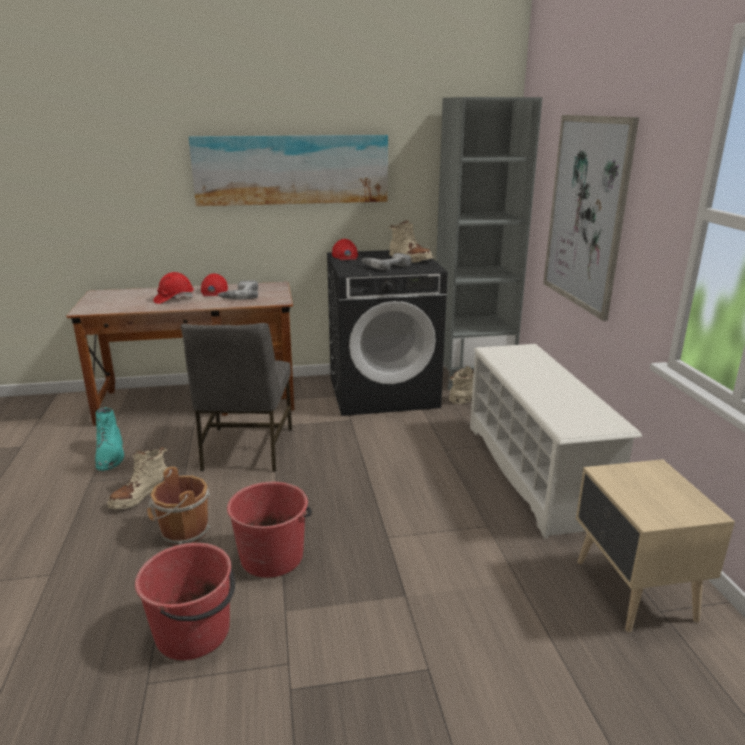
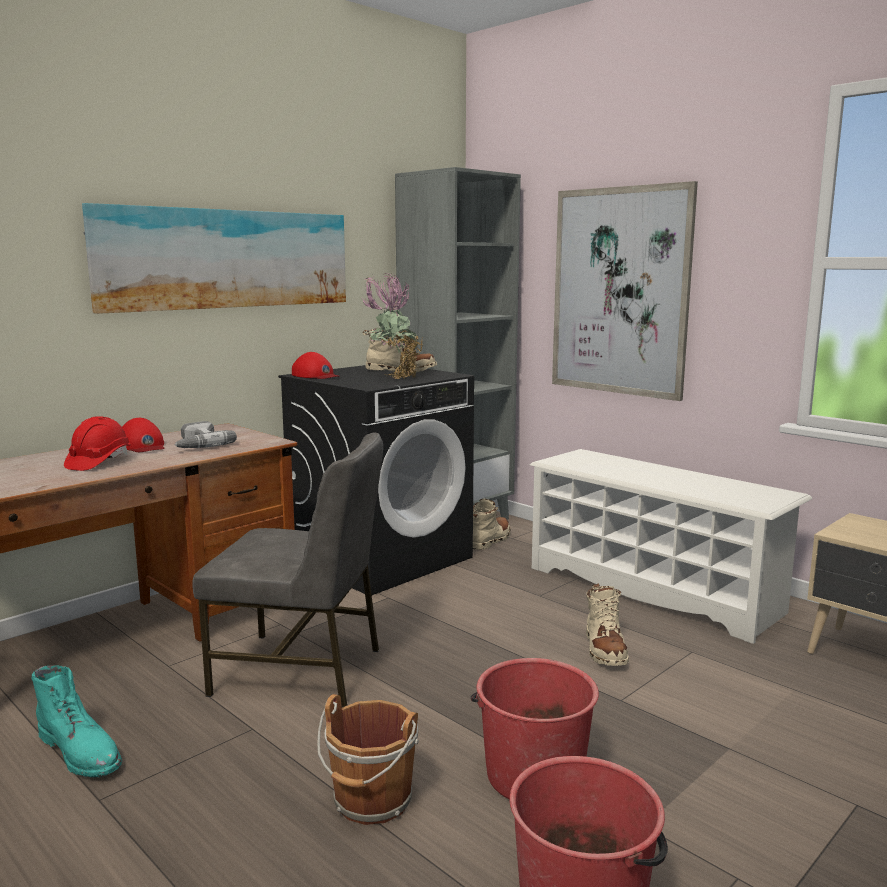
camera: 35 degrees left, 10 degrees down
(140, 495) = (225, 783): beige boot -> beige boot (604, 649)
(246, 449) = (301, 671): grey chair -> grey chair turned 45 degrees counterclockwise
(385, 266) = (394, 378): power drill -> potted plant

